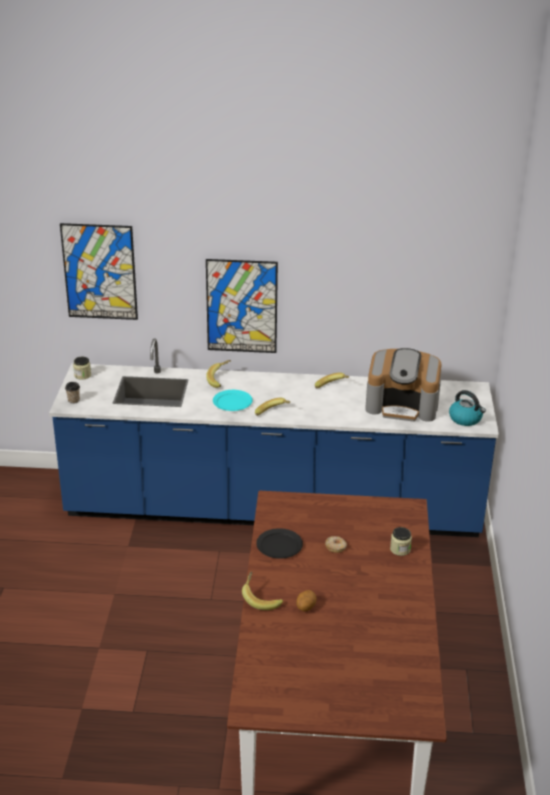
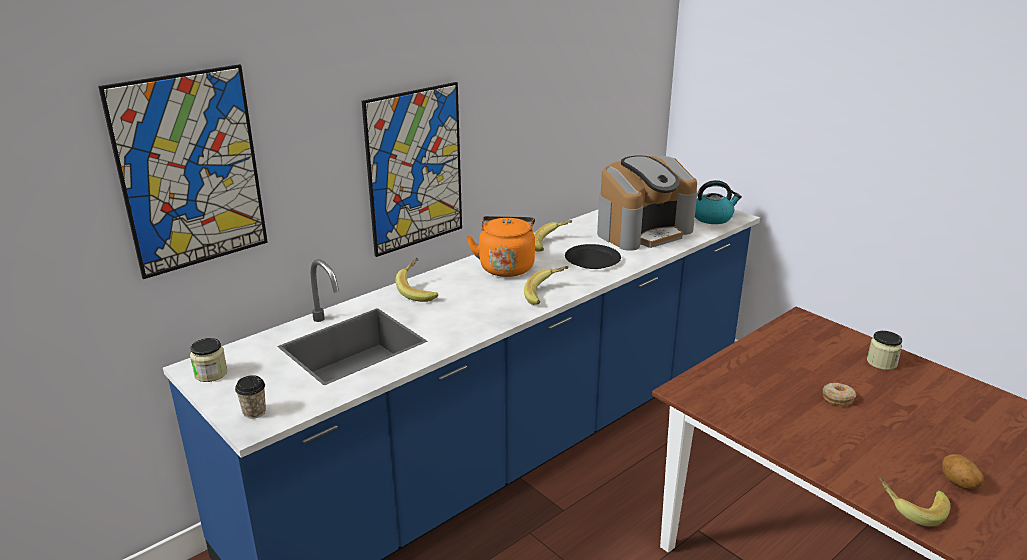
camera: 45 degrees left, 5 degrees down
(232, 402) = (479, 306): turquoise plate -> none
(279, 546) = (795, 435): black plate -> black plate (592, 259)
(284, 388) = (506, 266): none -> orange kettle

